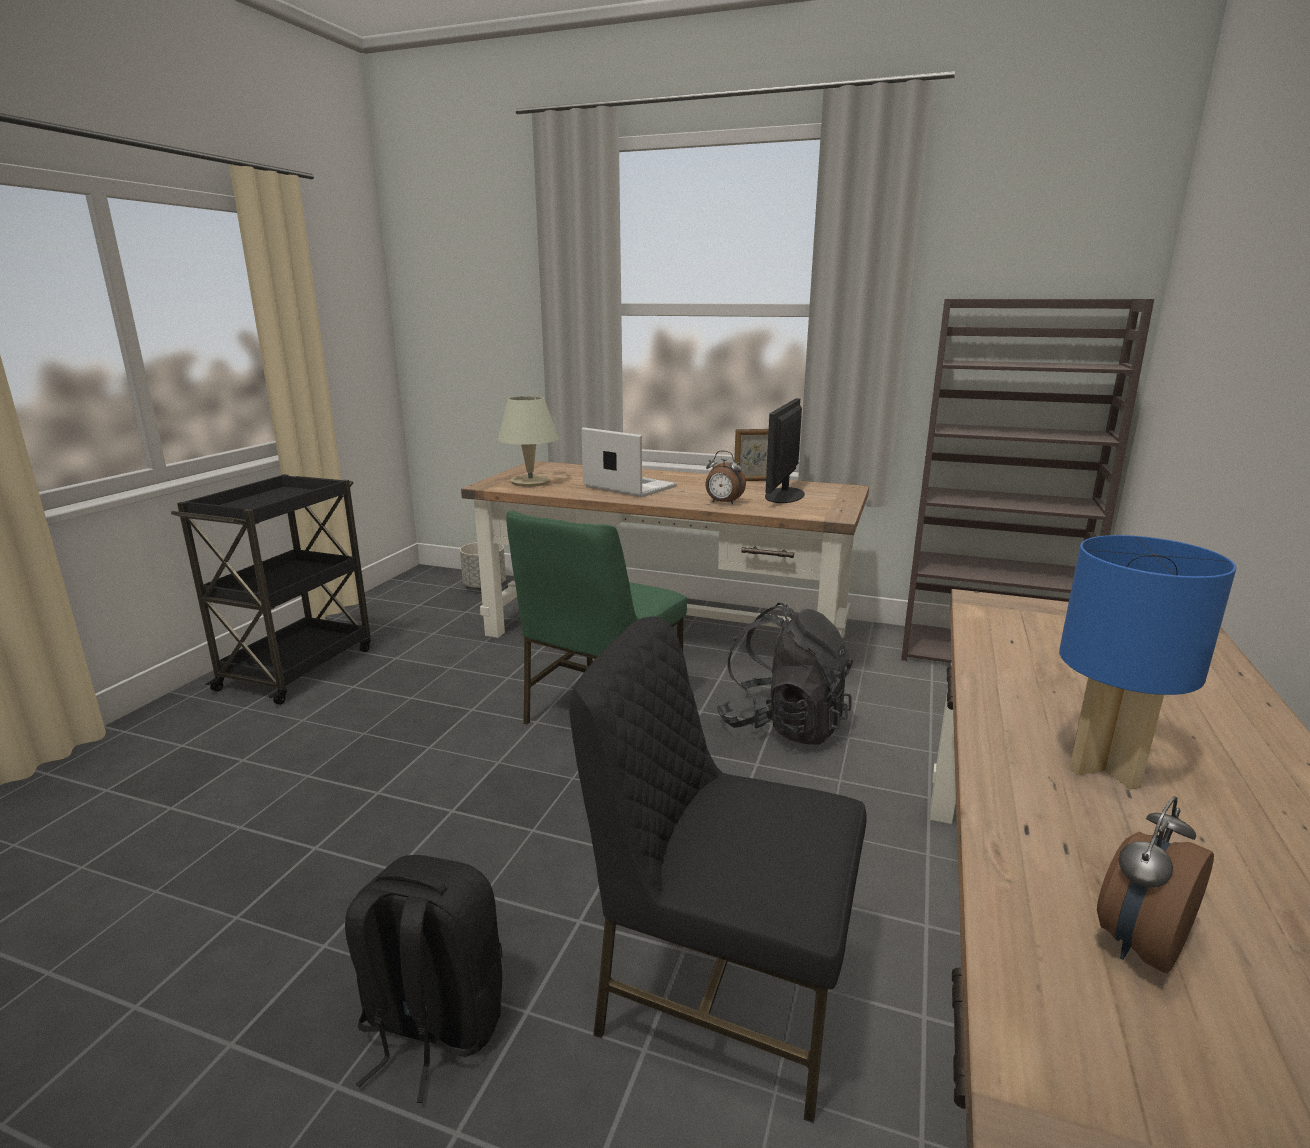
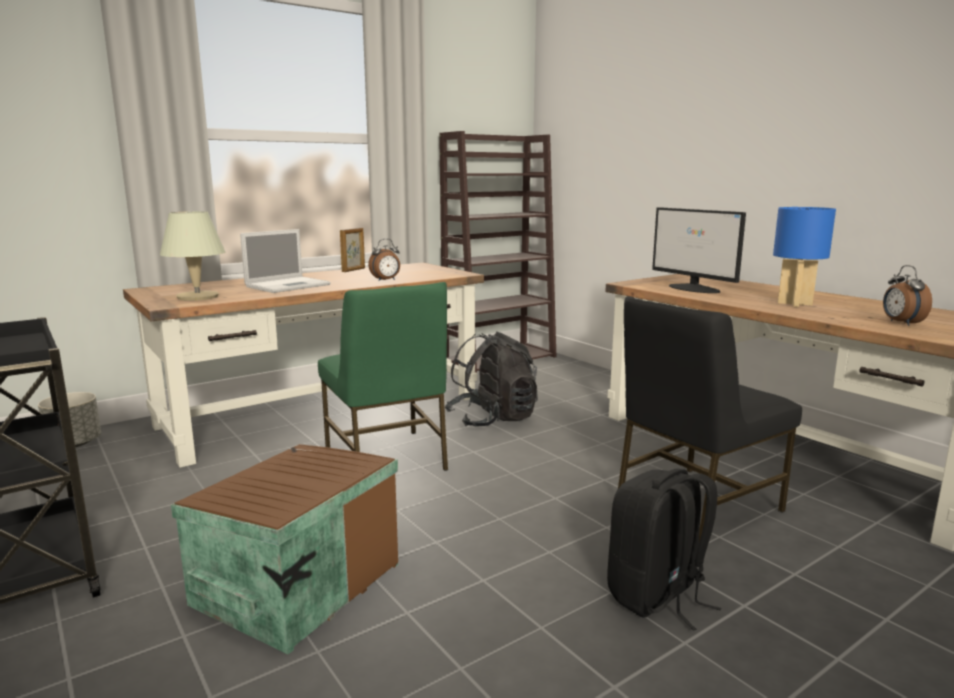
camera: 55 degrees left, 5 degrees down
(333, 770) = (294, 584): none -> brown storage box
(628, 486) = (289, 285): laptop -> laptop turned 150 degrees clockwise
(784, 495) = (402, 272): monitor -> monitor (694, 288)

